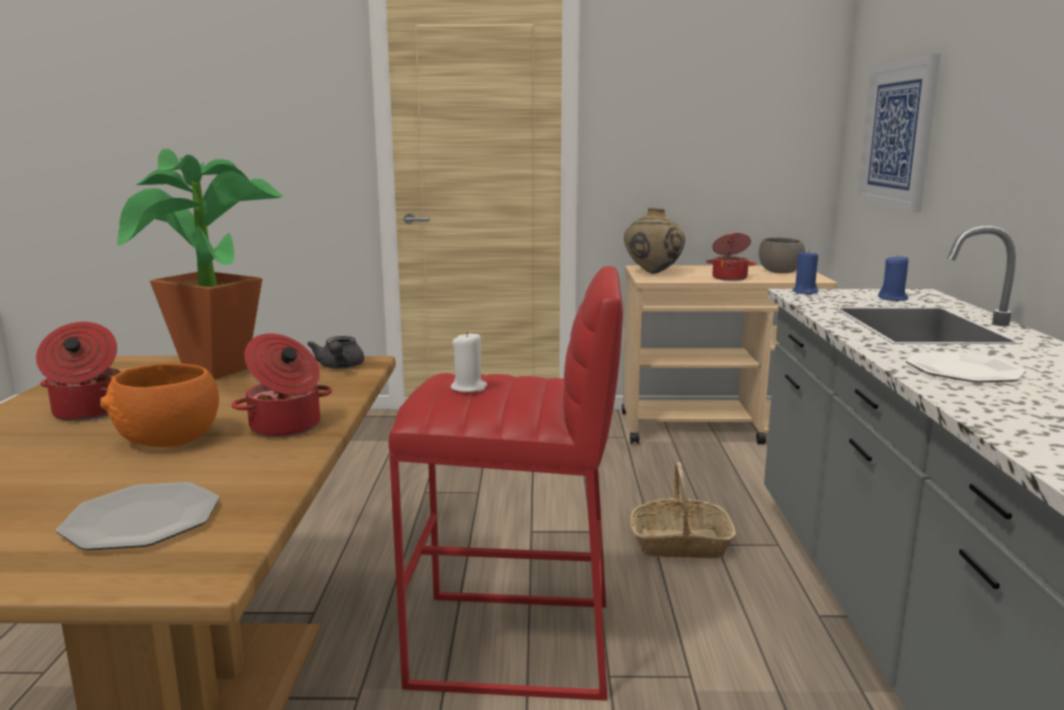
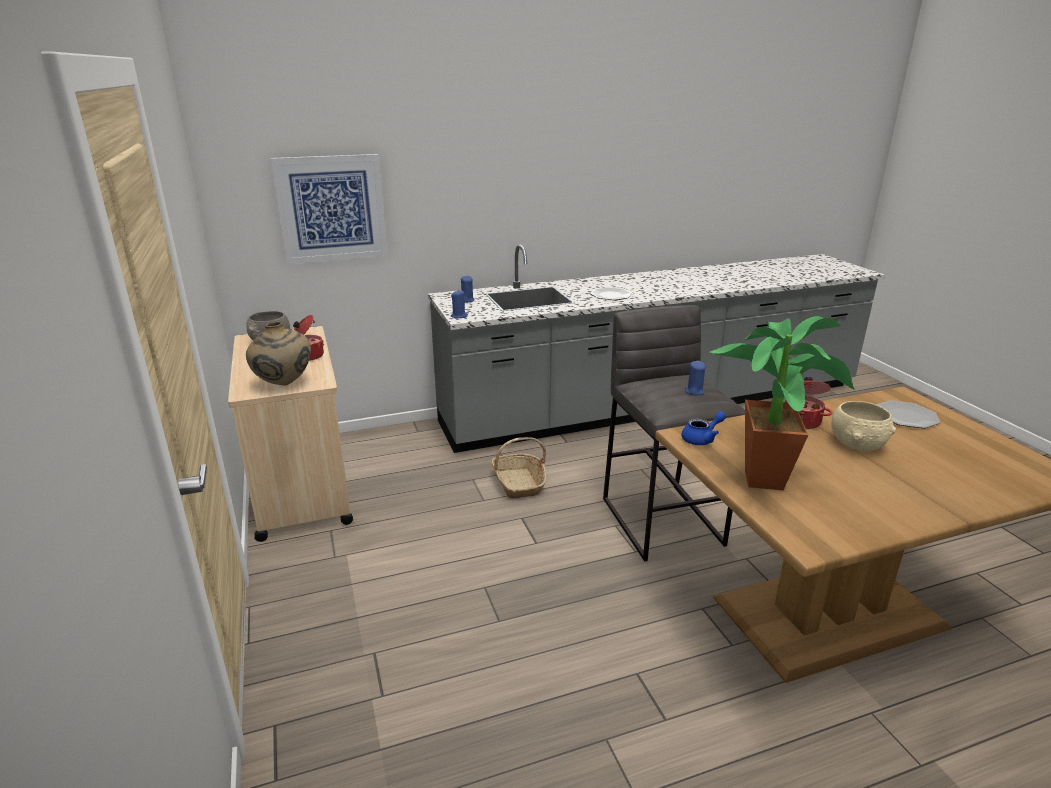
camera: 110 degrees left, 10 degrees up
(88, 412) = (875, 488): cooking pot -> none
(168, 439) = (857, 444): orange bowl -> beige bowl
(339, 367) = (702, 439): grey teapot -> blue teapot
(469, 388) = (694, 391): white candle -> blue candle
(514, 645) = (662, 520): red stool -> grey stool

